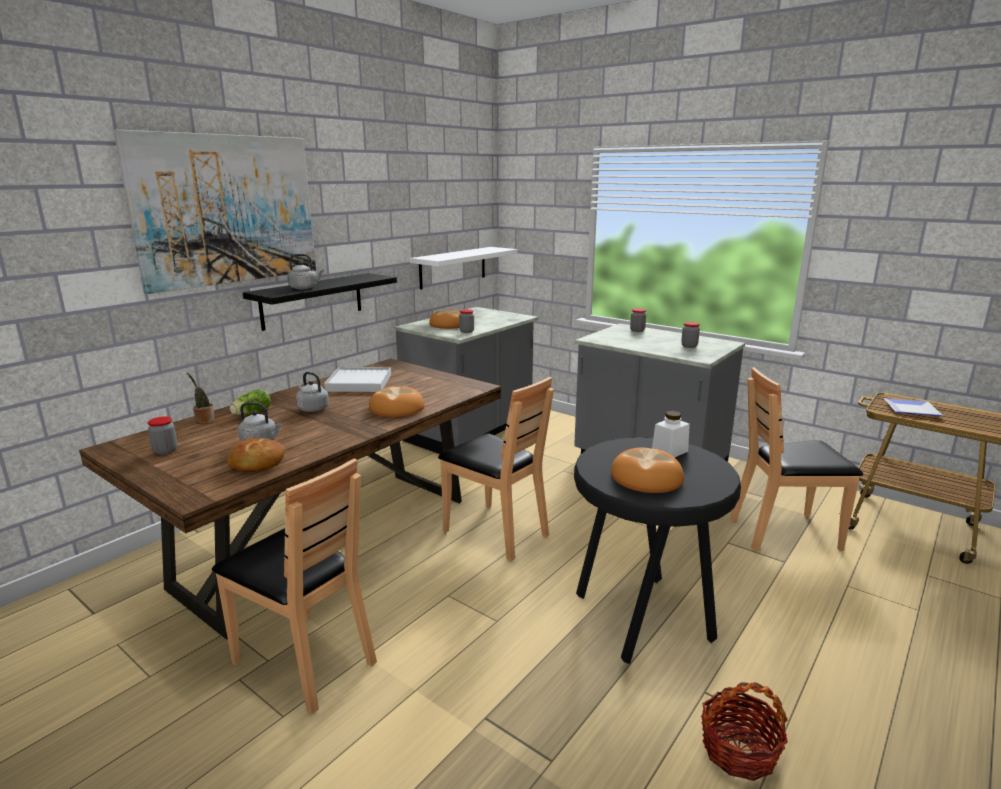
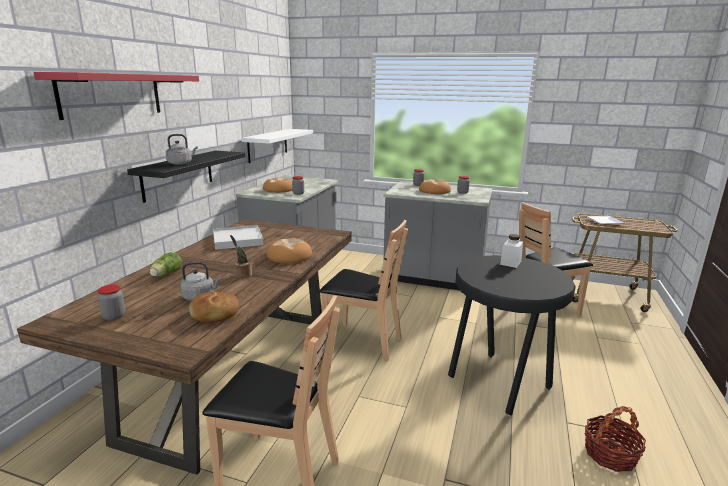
camera: 20 degrees left, 0 degrees up
(204, 420) = (126, 285): potted plant -> potted plant (242, 275)
(227, 210) = (112, 95): picture -> red shelf
(312, 408) = (218, 264): grey kettle -> none
(647, 478) = (516, 282): bread -> bread (435, 191)

